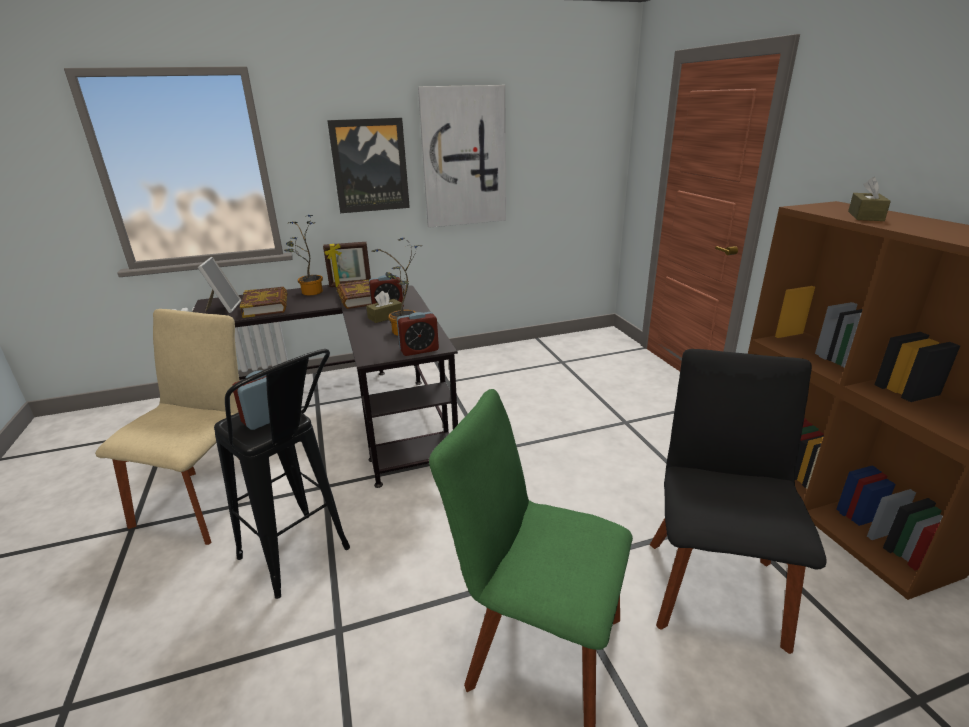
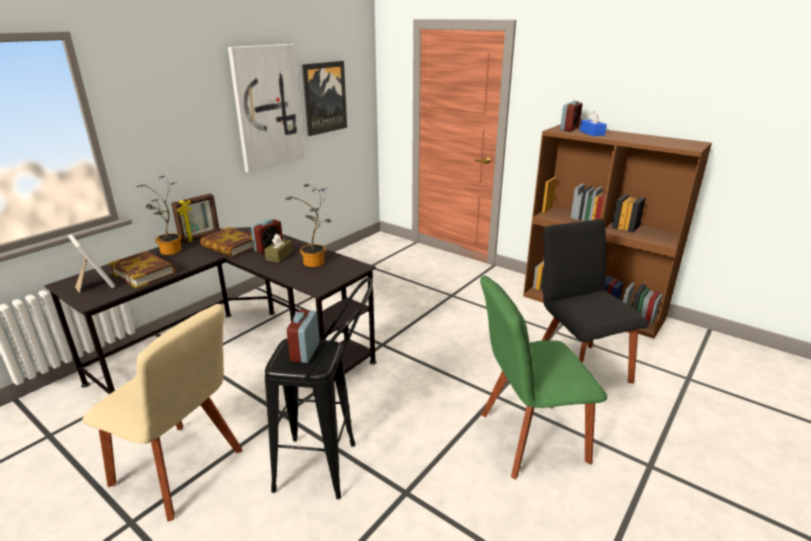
camera: 35 degrees left, 0 degrees up
(205, 500) = (182, 470): beige chair -> beige chair turned 135 degrees clockwise
(370, 166) = (193, 121): picture -> picture (324, 97)
(419, 350) = (347, 273): alarm clock -> alarm clock (569, 129)
(865, 216) = (591, 133): brown tissue box -> blue tissue box

